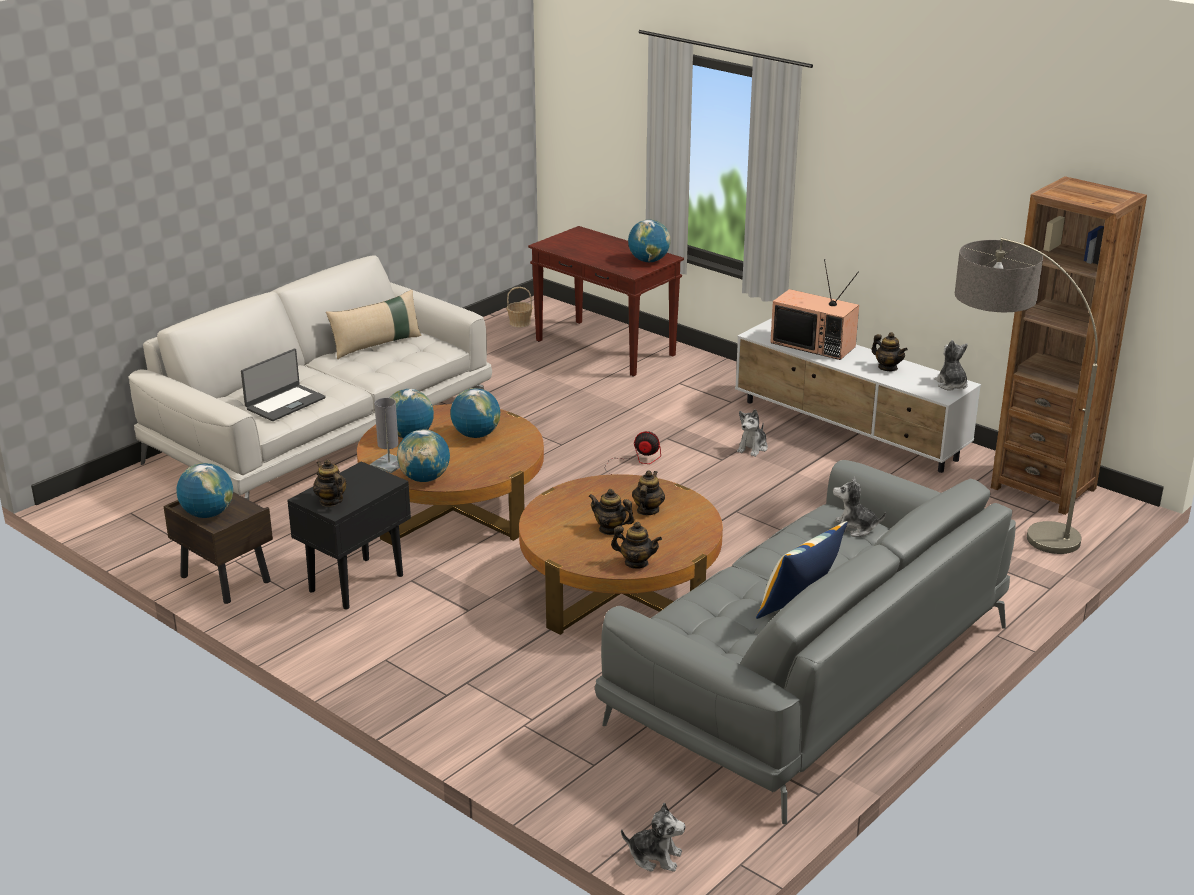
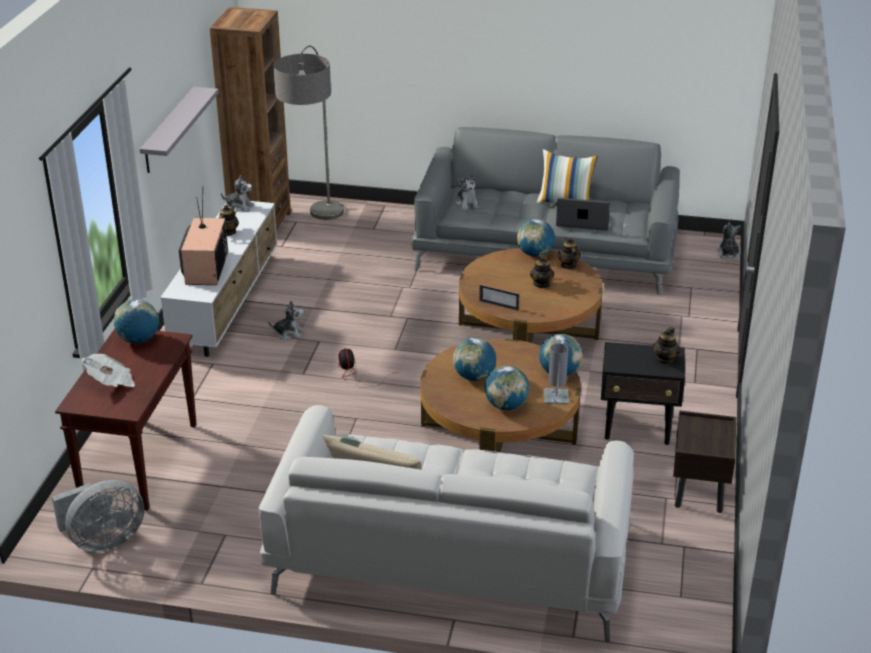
camera: 120 degrees left, 5 degrees up
(208, 514) = (715, 437): globe -> globe (535, 254)
(285, 403) = (538, 474): laptop -> laptop (583, 222)
(520, 323) = (103, 541): basket -> grey fan
(592, 488) = (499, 305): none -> picture frame
(594, 244) = (111, 382): none -> newspaper
(647, 510) = (505, 279): teapot -> none
(918, 215) = (169, 130): none -> grey shelf
(951, 385) = (239, 207): plush toy -> plush toy turned 120 degrees counterclockwise

